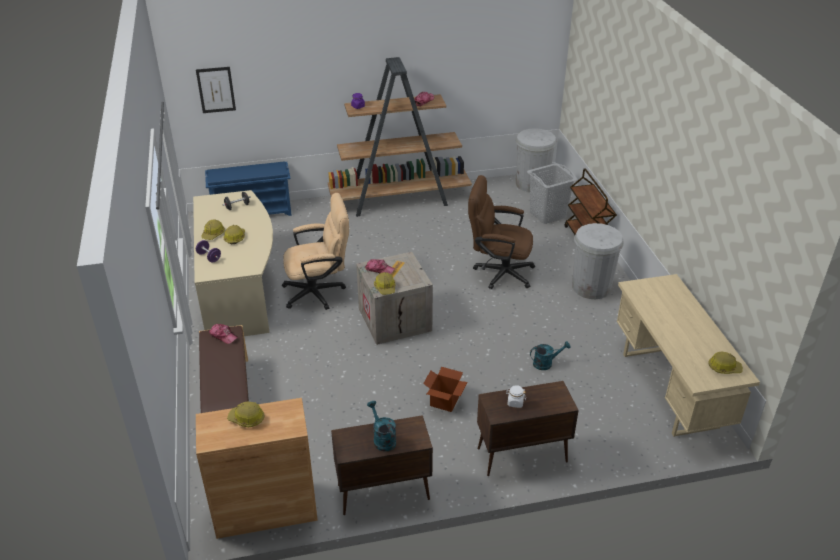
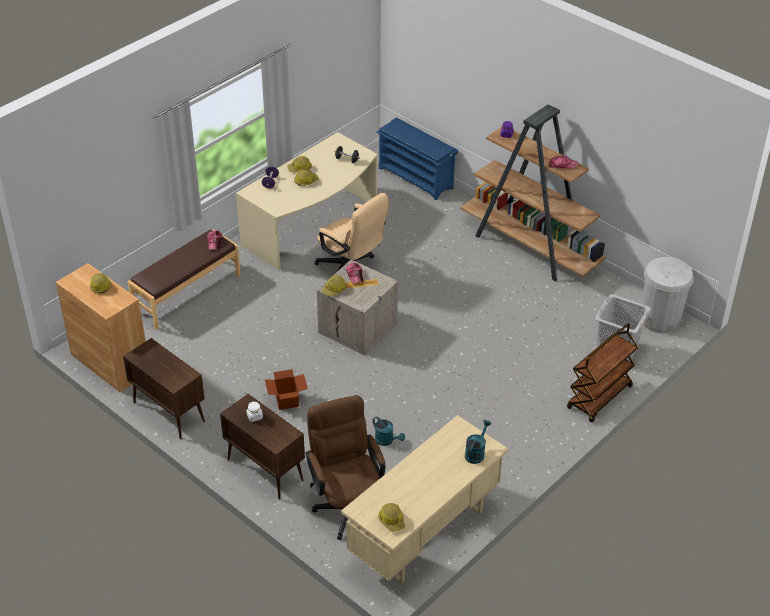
camera: 55 degrees right, 5 degrees up
(216, 90) = (416, 53): picture -> none
(382, 439) = (162, 366): turquoise watering can -> turquoise watering can (476, 453)
(498, 272) = (485, 359): brown office chair -> brown office chair (347, 504)
(591, 287) = (526, 429): white trash can -> none

